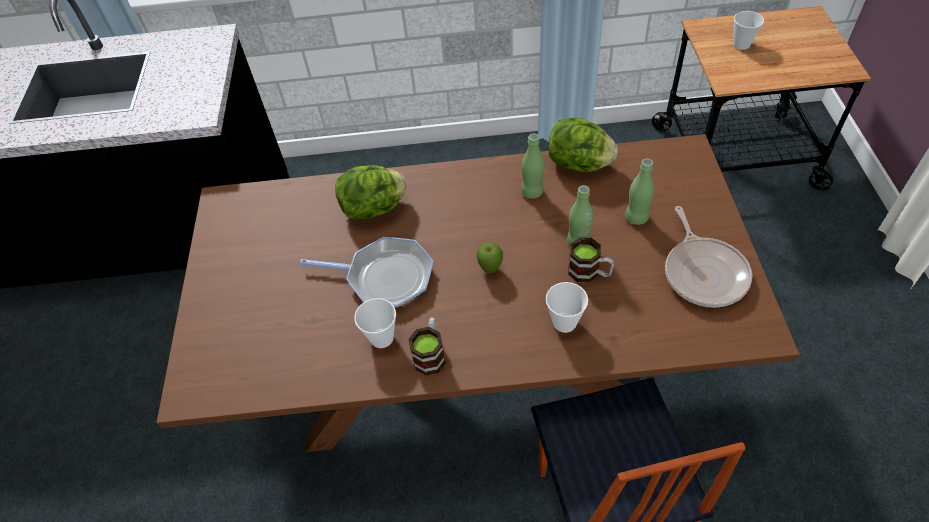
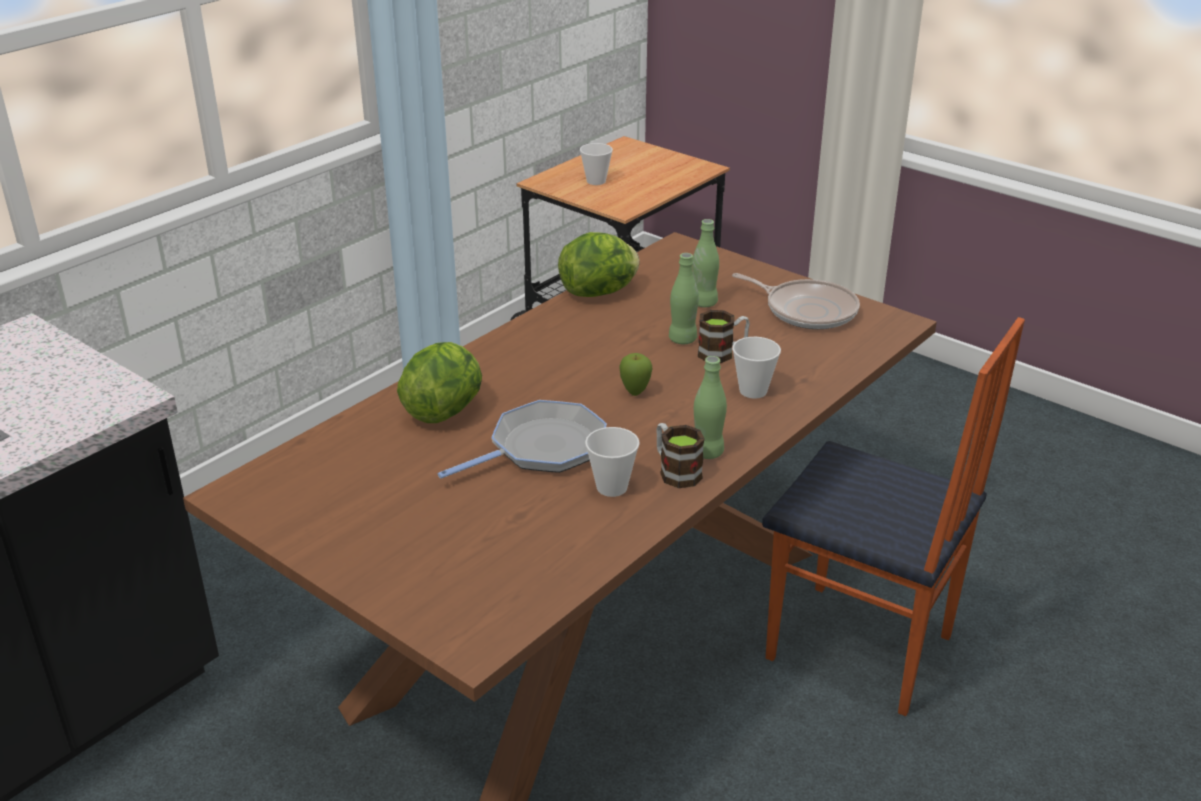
camera: 50 degrees left, 20 degrees down
(532, 192) = (587, 327): green bottle -> green bottle (707, 452)

